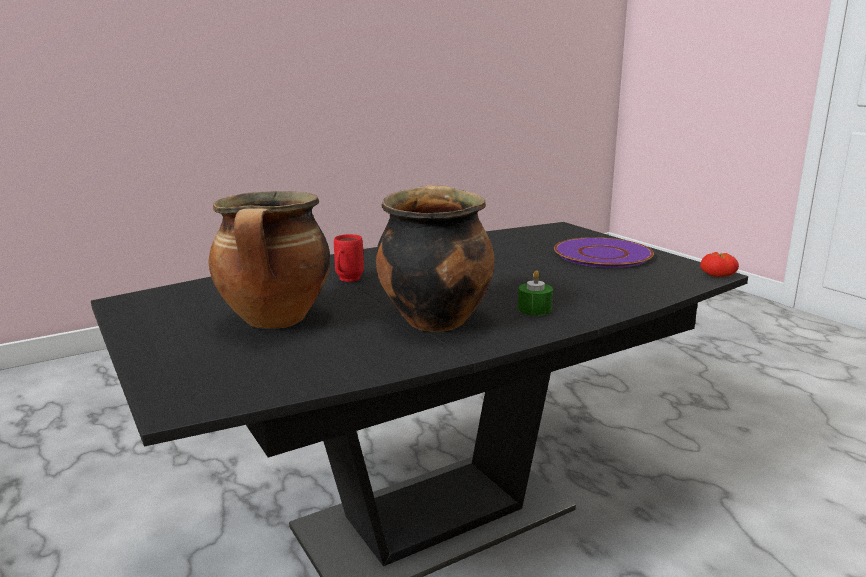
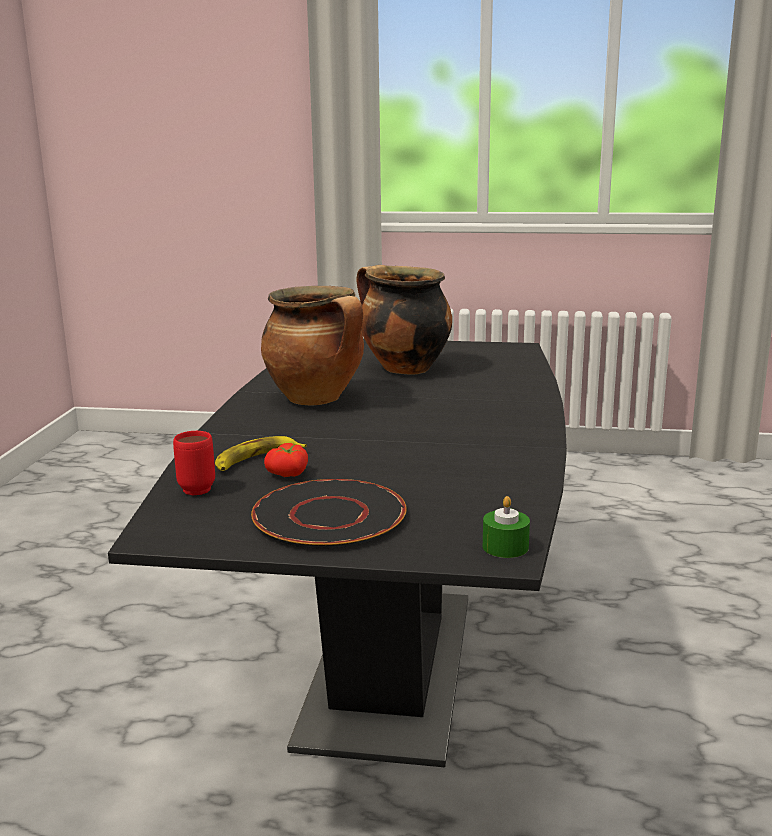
camera: 130 degrees right, 0 degrees up
(347, 281) = (458, 397): red mug -> red mug (194, 487)
(534, 309) = (267, 428): green candle -> green candle (505, 547)
(589, 290) = (256, 460): none -> banana
(603, 255) = (328, 516): purple plate -> black plate
(717, 274) = (148, 535): tomato -> tomato (289, 474)

